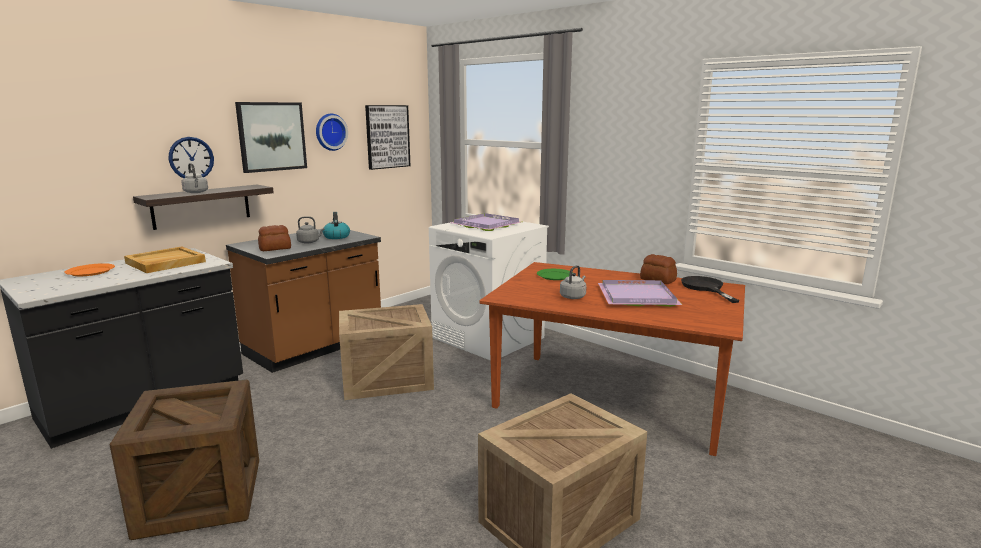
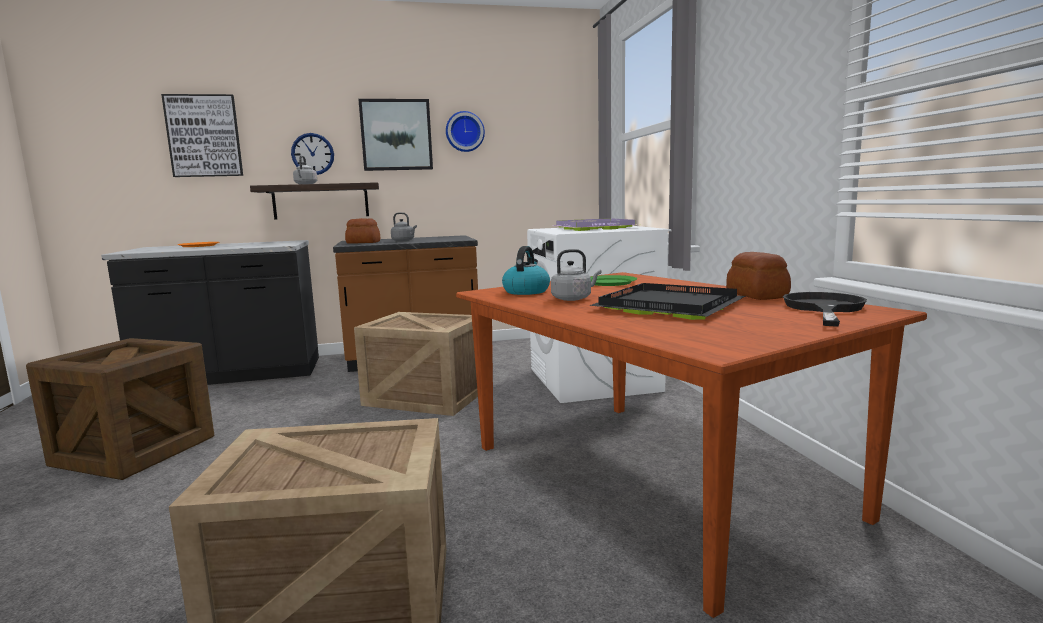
camera: 35 degrees right, 5 degrees down
(165, 263) = (256, 244): beige tray -> none
(336, 236) = (439, 239): kettle -> kettle (526, 291)
(387, 136) = (539, 139): picture -> picture (204, 136)
(639, 297) = (670, 306): purple tray -> black tray

